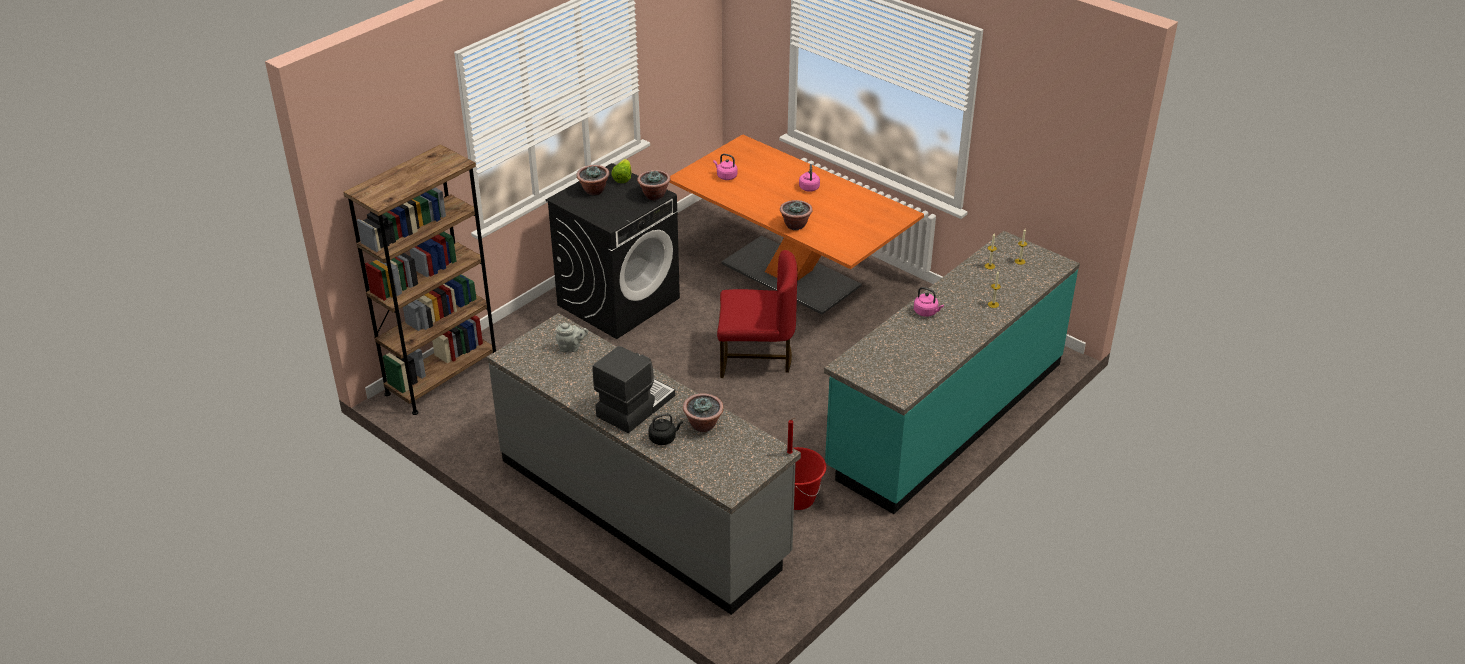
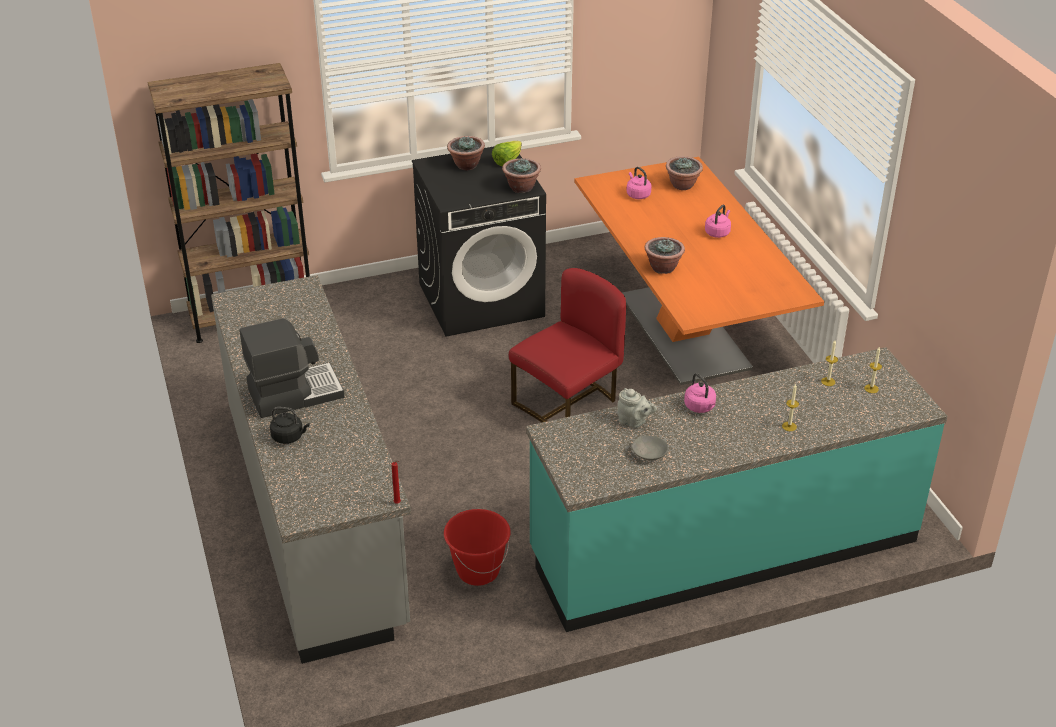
camera: 30 degrees right, 0 degrees up
(571, 348) = (294, 313): grey teapot -> grey teapot (634, 422)
(703, 425) = (341, 438): potted plant -> potted plant (683, 185)
(755, 357) = (568, 405): red chair -> red chair turned 75 degrees counterclockwise
(923, 355) = (649, 453): none -> grey bowl

